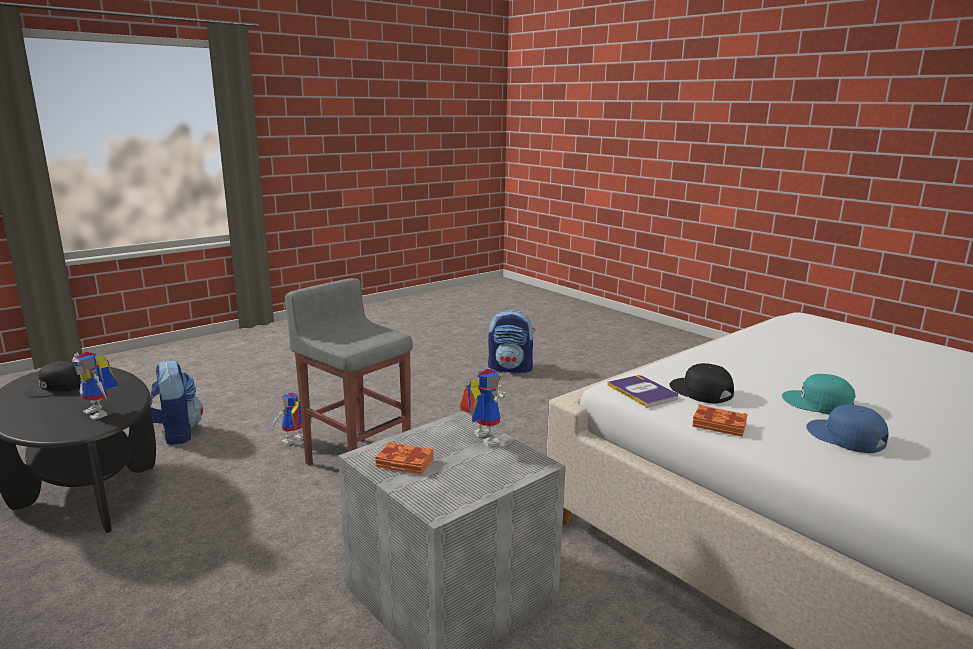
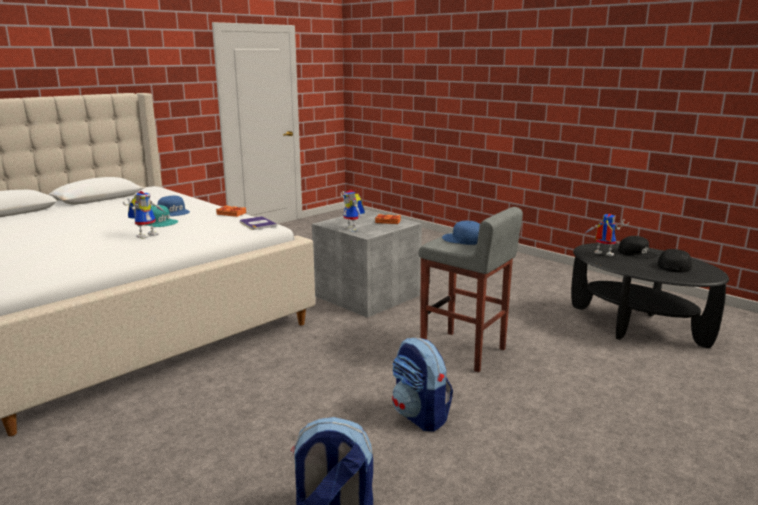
camera: 175 degrees right, 0 degrees up
(176, 433) = (653, 368): backpack -> backpack (420, 416)
(294, 442) = (536, 366): toy robot -> toy robot (147, 235)
(352, 337) = (463, 239): none -> blue cap
(700, 391) = (221, 225): black cap -> black cap (637, 253)

